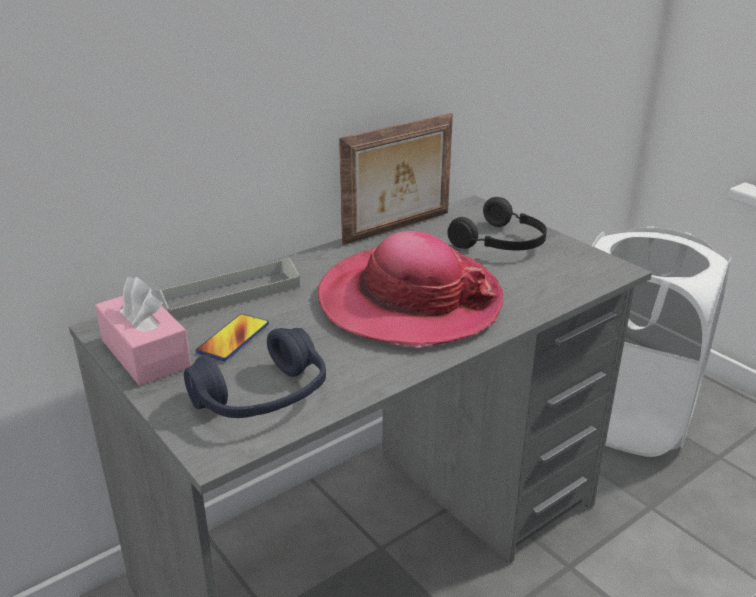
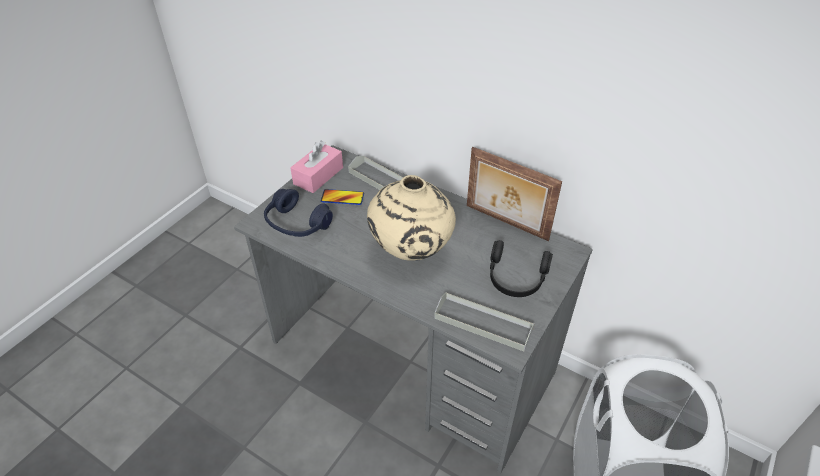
camera: 70 degrees right, 15 degrees up
(409, 301) = (411, 251): hat -> beige vase
(572, 278) = (483, 323): none -> grey tray

